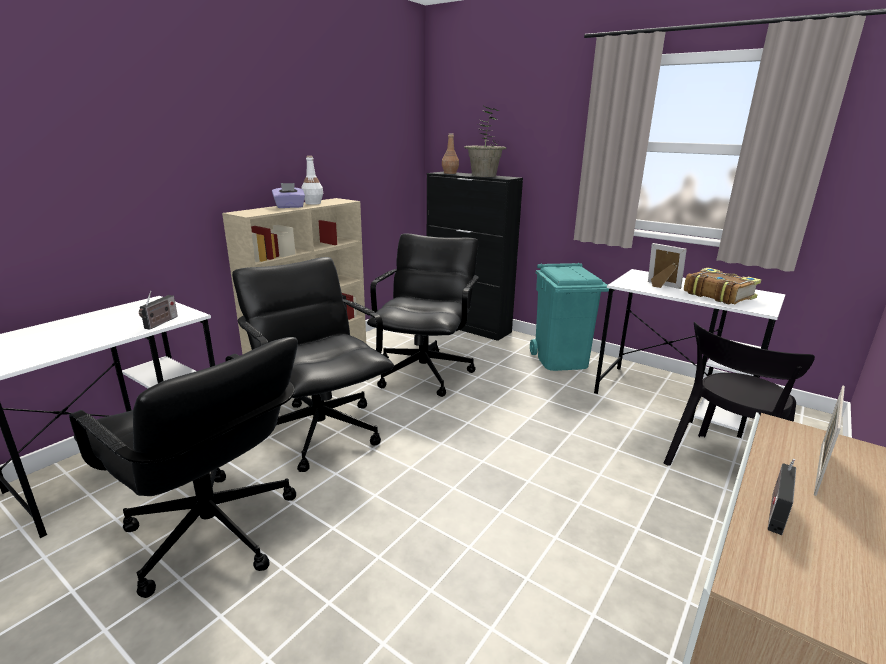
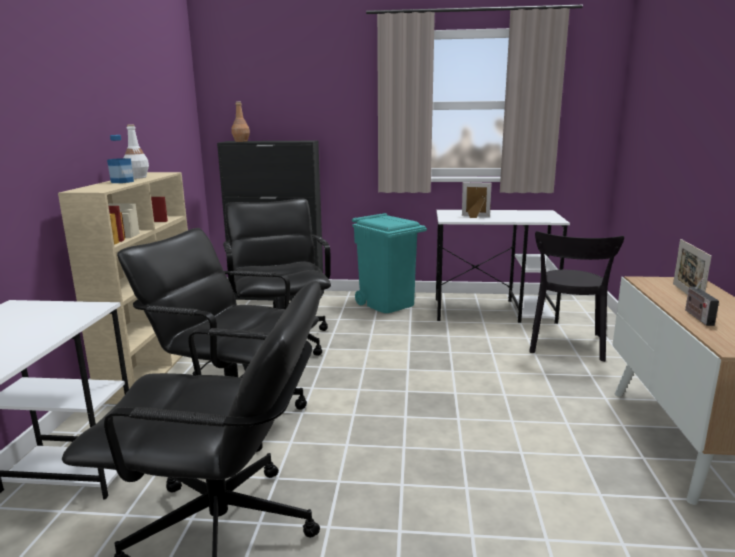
camera: 30 degrees left, 5 degrees down
(160, 323) = (73, 319): radio -> none
(289, 207) = (122, 181): purple tissue box -> bottle
(484, 176) = (281, 141): potted plant -> none
(718, 295) = (518, 216): book -> none

